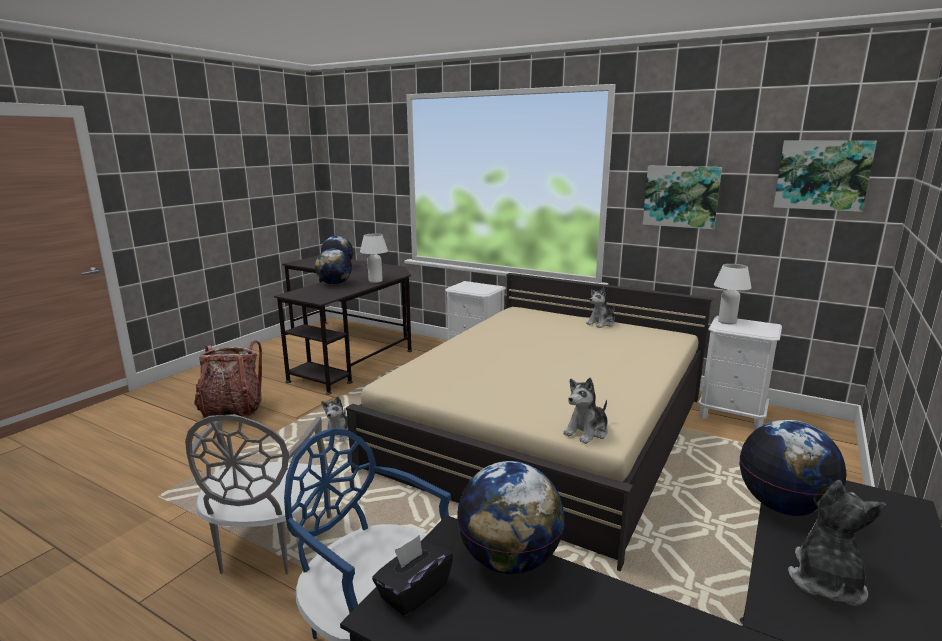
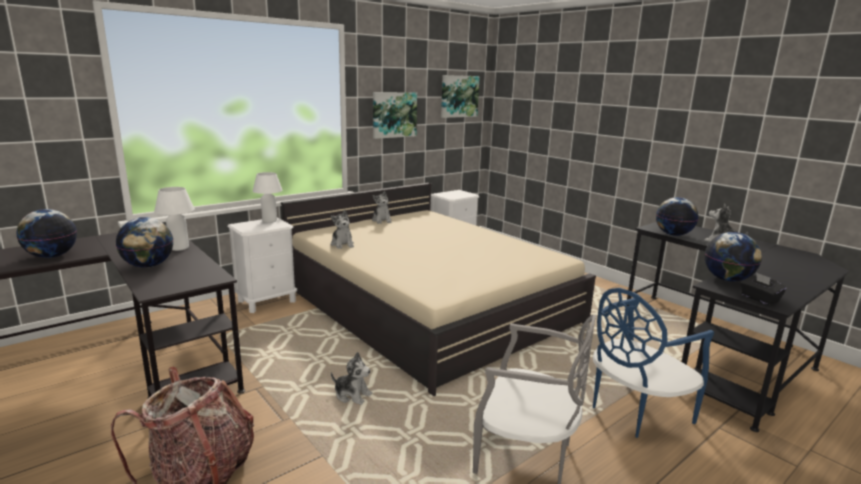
camera: 70 degrees left, 0 degrees up
(587, 432) = (554, 260): plush toy -> plush toy (342, 244)
(727, 322) = (445, 195): white table lamp -> white table lamp (269, 221)

